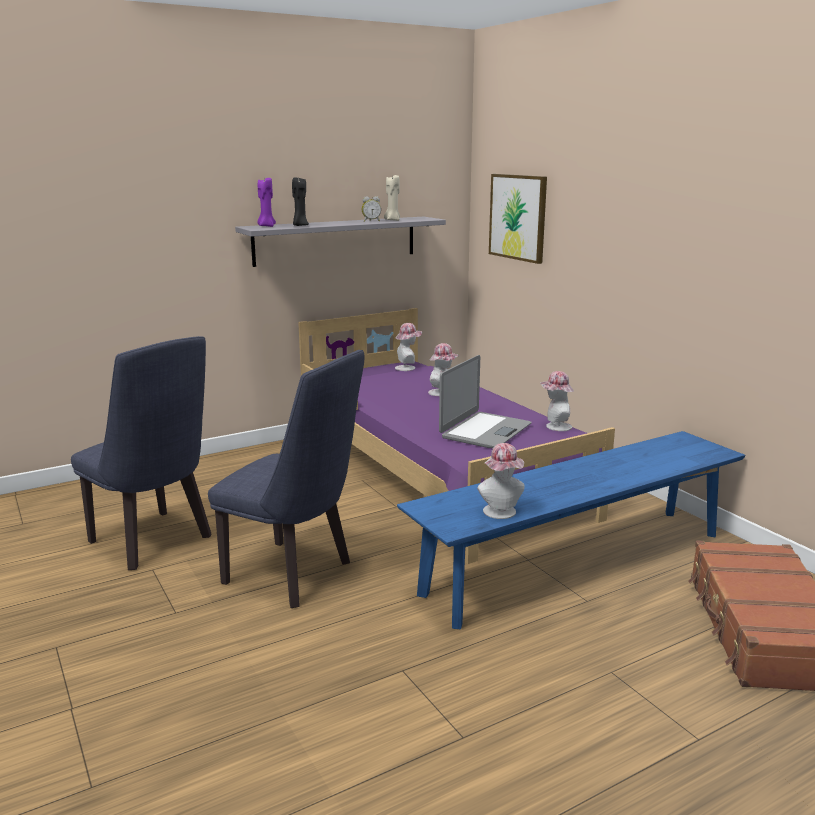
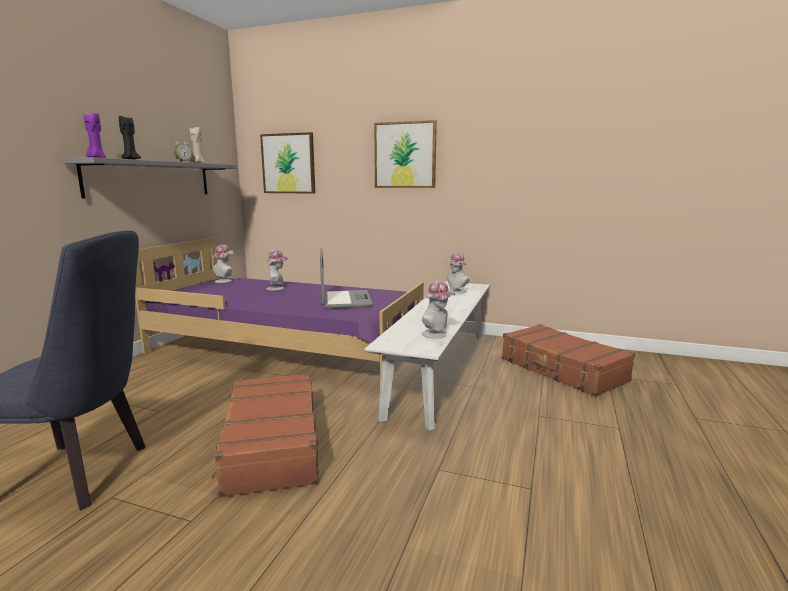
camera: 40 degrees left, 5 degrees down
(296, 575) = (271, 444): blue chair -> brown suitcase
(555, 427) = (381, 291): hat -> hat (456, 292)
(577, 563) = (440, 370): blue bench -> white bench
(651, 223) = (405, 155): none -> picture

